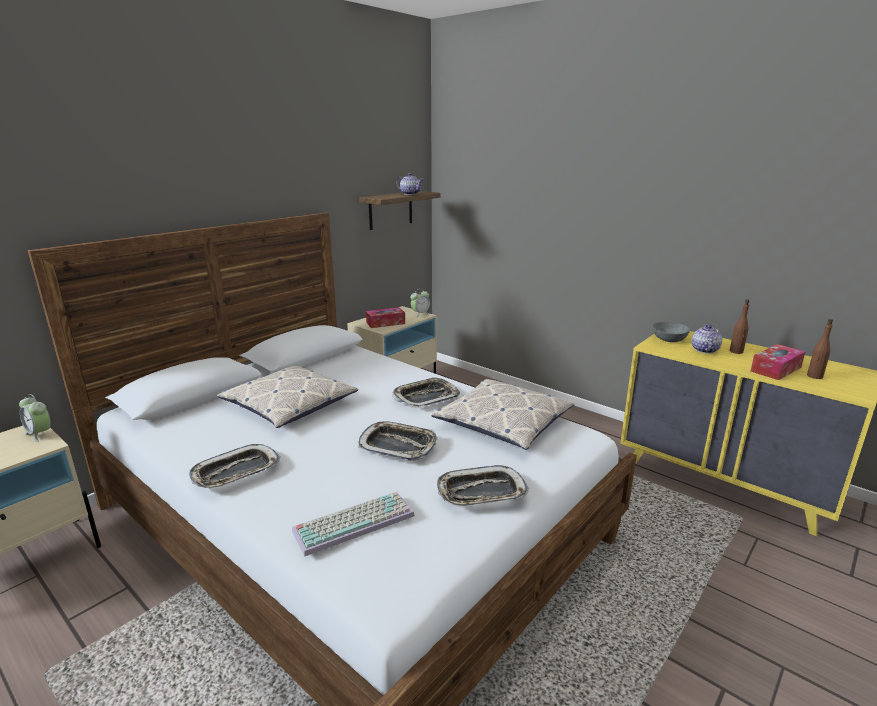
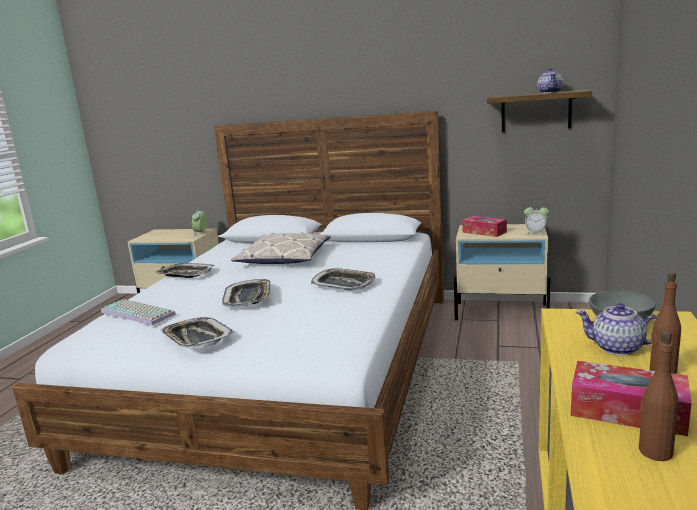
camera: 65 degrees right, 5 degrees down
(503, 422) = (327, 319): pillow -> none
(704, 350) = (618, 348): teapot -> teapot turned 150 degrees counterclockwise

